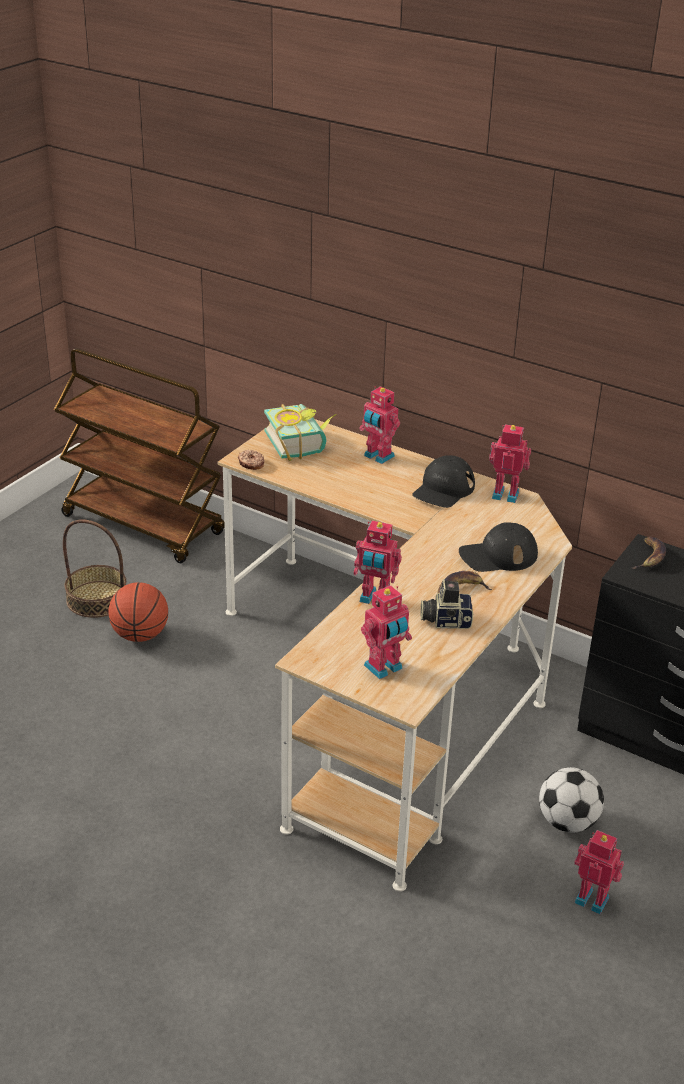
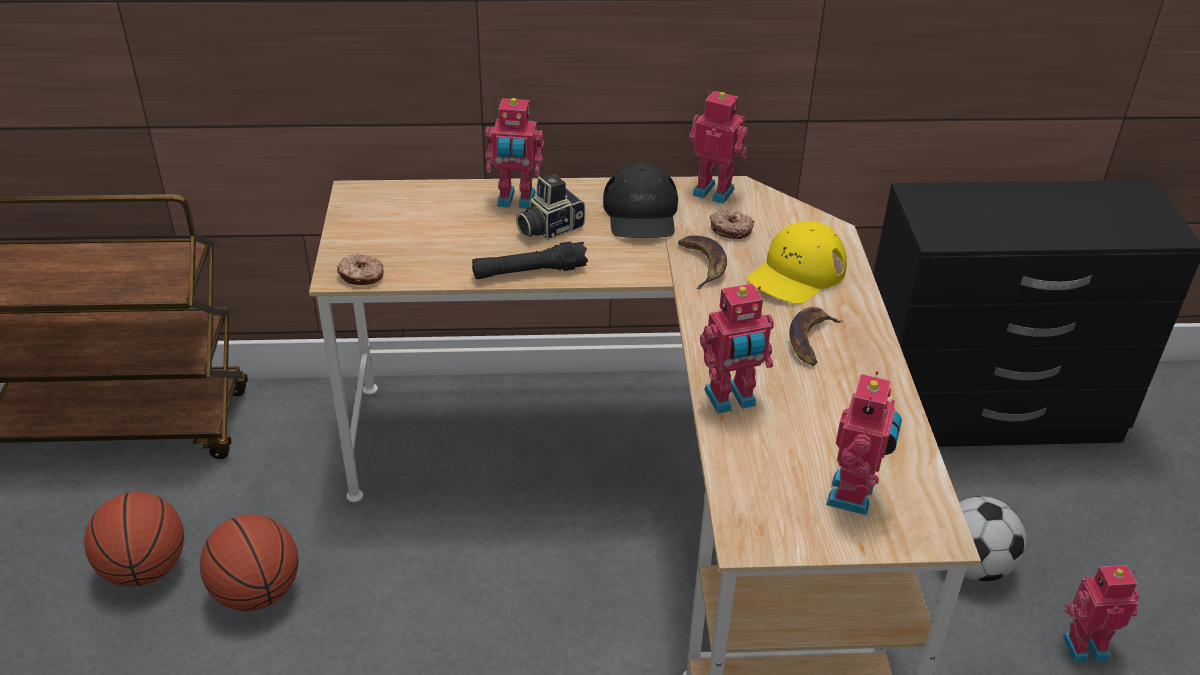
camera: 35 degrees left, 5 degrees up
(97, 599) = (144, 569): basket -> basketball
(301, 444) = (399, 221): book -> none
(341, 495) = (529, 272): none -> black flashlight
(445, 620) = (841, 388): camera -> camera (549, 228)
(488, 518) = (731, 229): none -> donut
(498, 556) = (797, 273): black cap -> yellow cap
(505, 494) = (714, 190): toy robot -> toy robot turned 45 degrees clockwise
(650, 557) = (936, 205): banana -> banana (703, 264)

